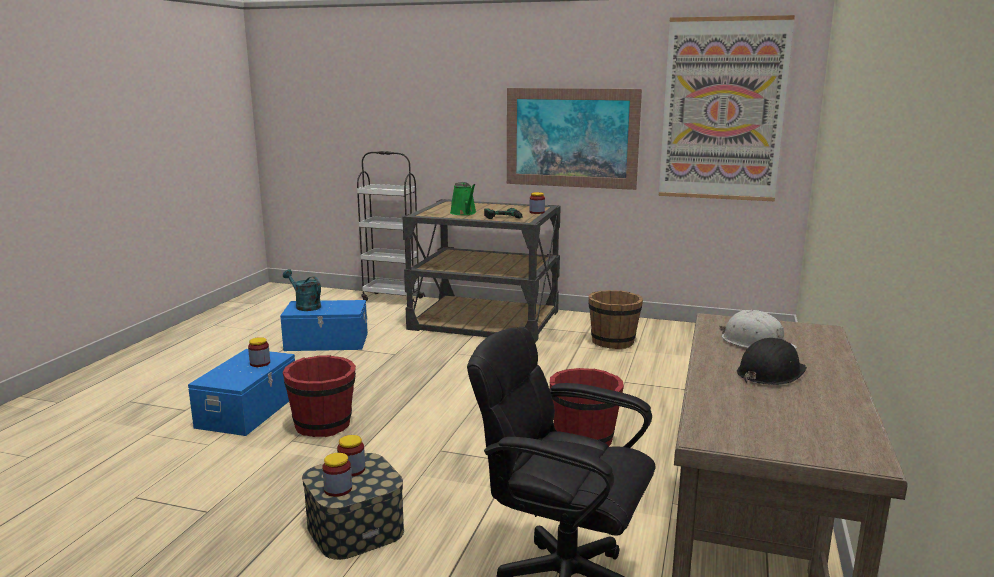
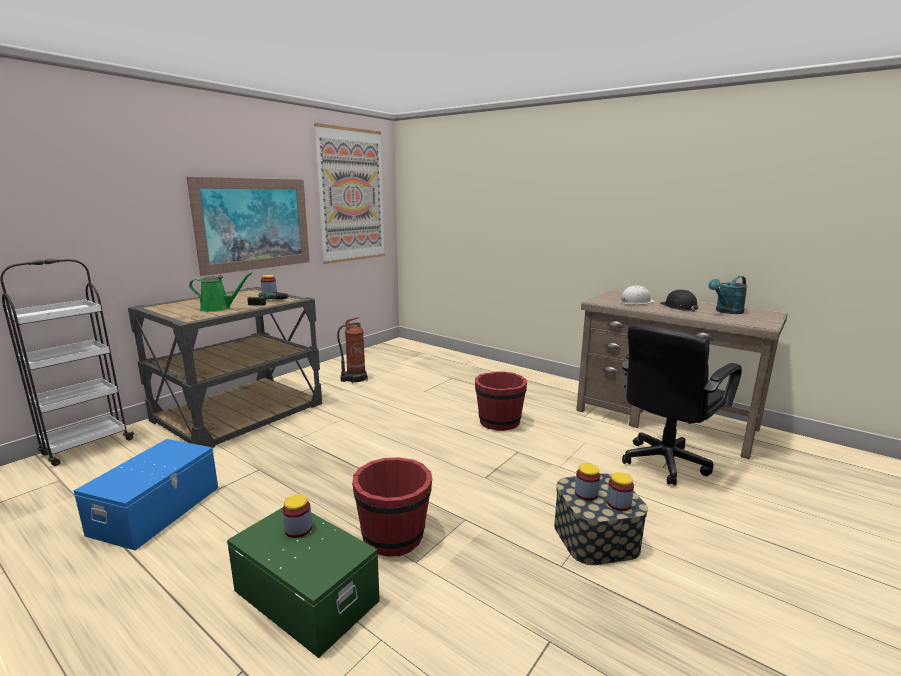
camera: 70 degrees left, 0 degrees up
(249, 410) = (307, 594): blue storage box -> green storage box
(305, 306) = (120, 480): turquoise watering can -> turquoise watering can (726, 311)
(613, 342) = (355, 379): brown bucket -> fire extinguisher

